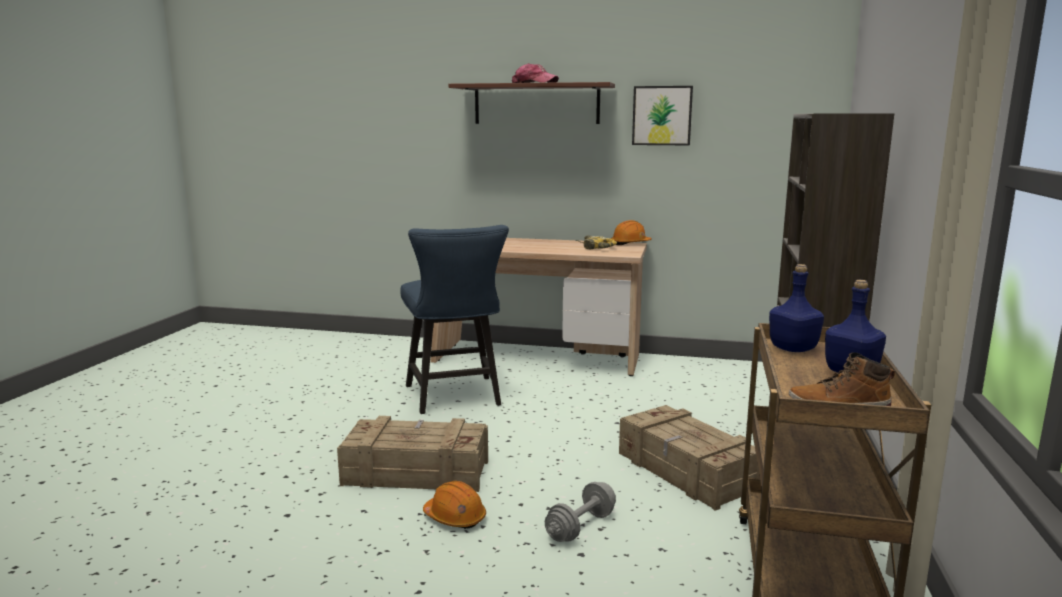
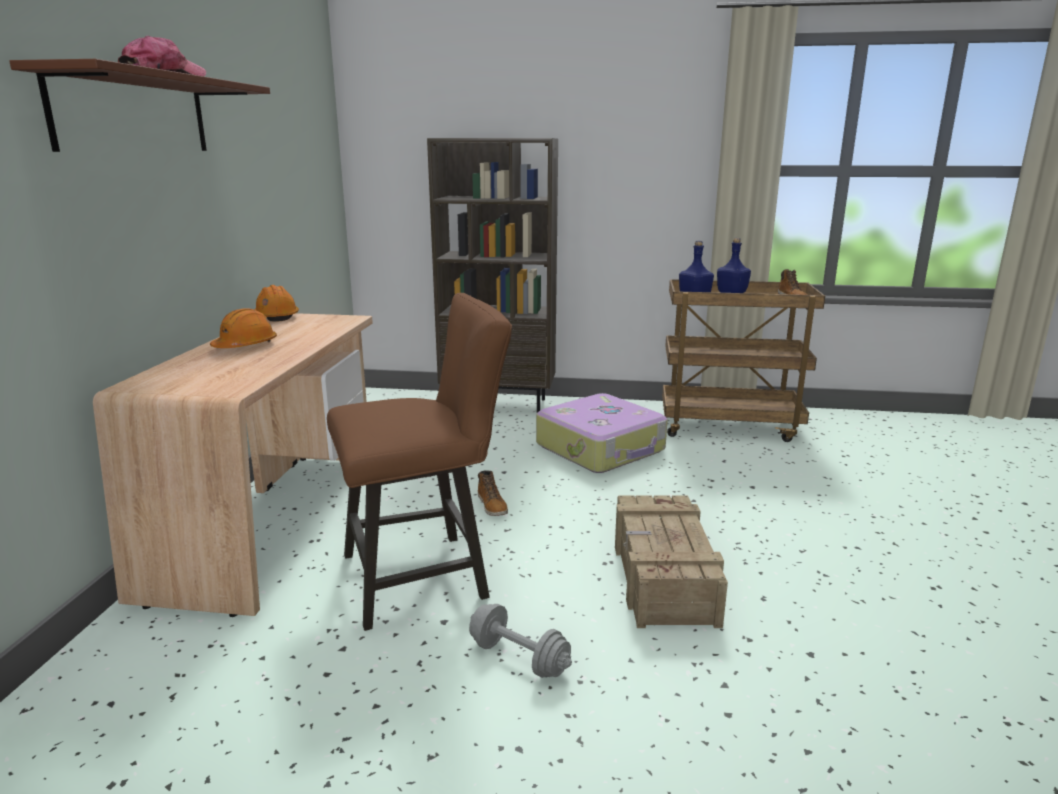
camera: 95 degrees left, 5 degrees up
(455, 398) = (426, 575): blue chair -> brown chair
(455, 517) = (739, 542): orange hard hat -> orange hard hat (245, 346)
(549, 417) = (492, 506): none -> boot
(581, 527) = (714, 487): grey dumbbell -> grey dumbbell (519, 658)
(593, 247) = (294, 328): power drill -> none
(662, 115) = (250, 138): picture -> none
(686, 472) = (602, 448): crate -> suitcase

